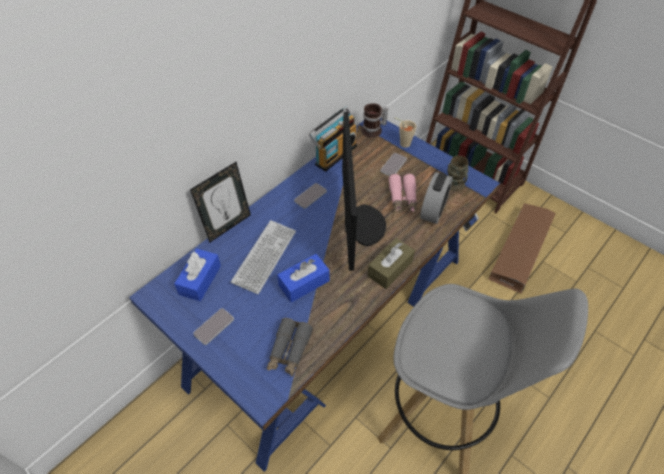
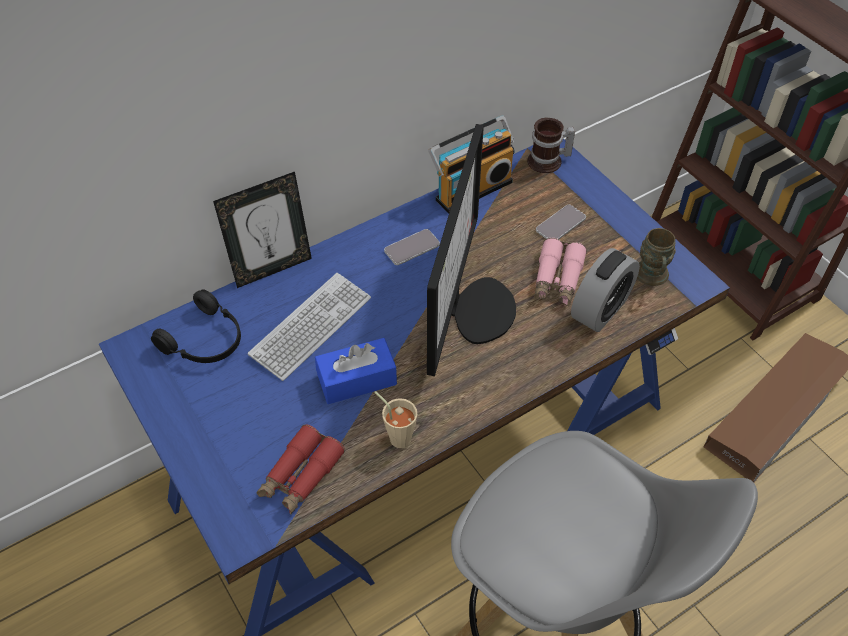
camera: 15 degrees right, 0 degrees up
(200, 280) = (206, 341): blue tissue box -> black headphones
(214, 326) = (203, 414): phone -> none
(289, 351) = (300, 476): grey binoculars -> red binoculars
(390, 268) = (497, 387): brown tissue box -> none
(403, 143) = (589, 191): beige cup -> beige cup (397, 435)

